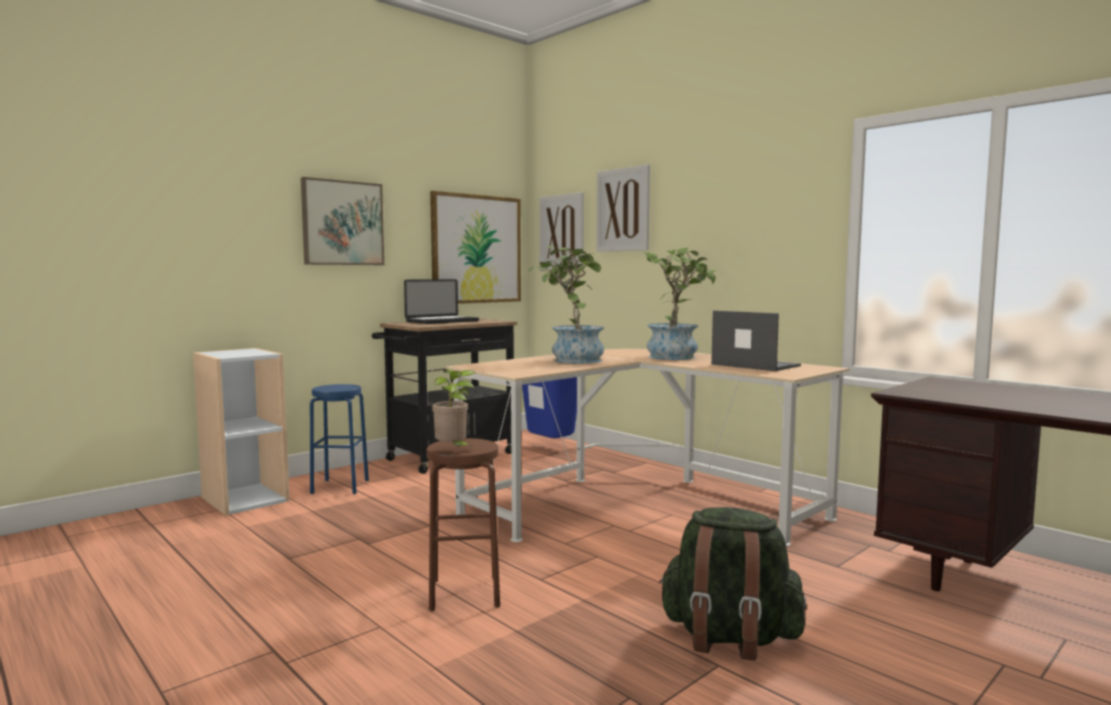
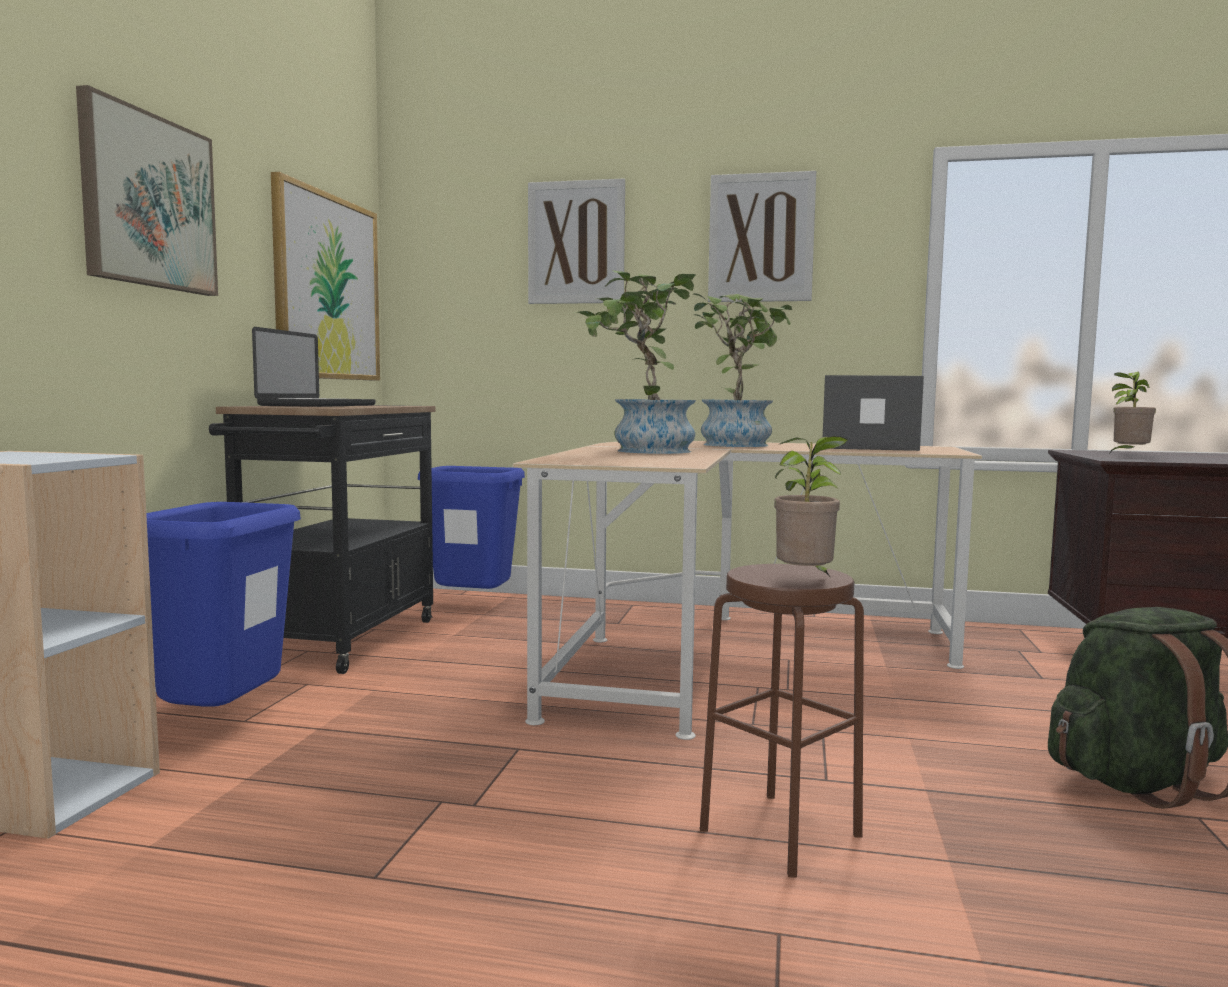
camera: 35 degrees left, 0 degrees up
(340, 486) = (224, 724): blue stool -> blue trash can
(561, 232) = (454, 273): picture -> picture (761, 238)
(947, 389) = (1128, 455): none -> potted plant

